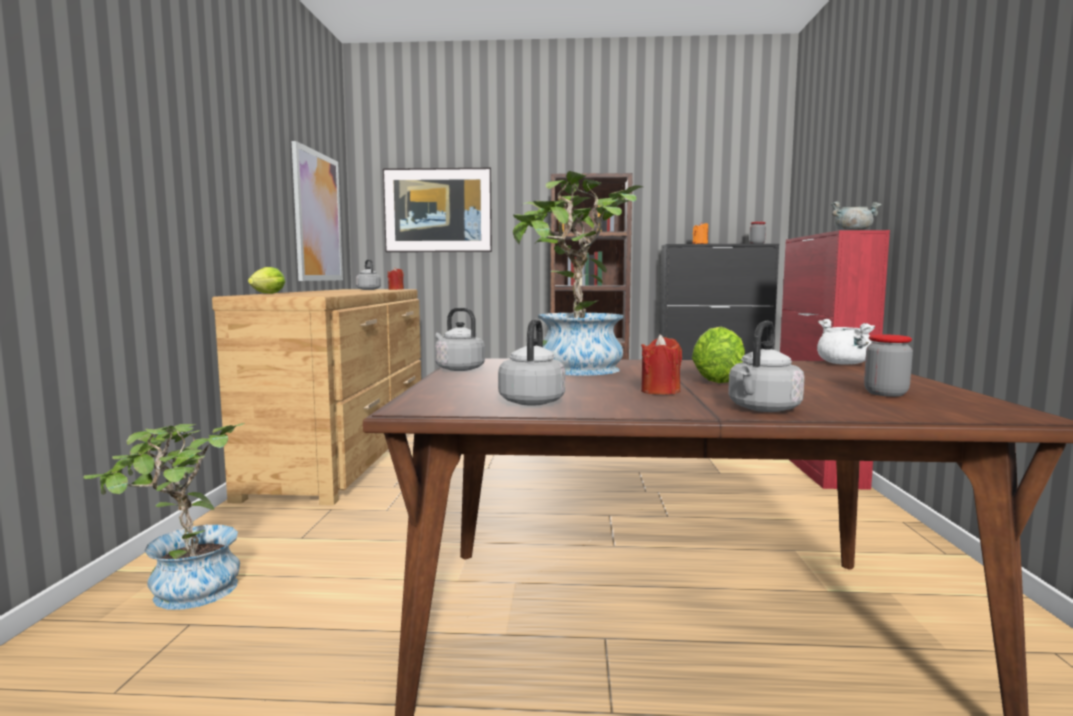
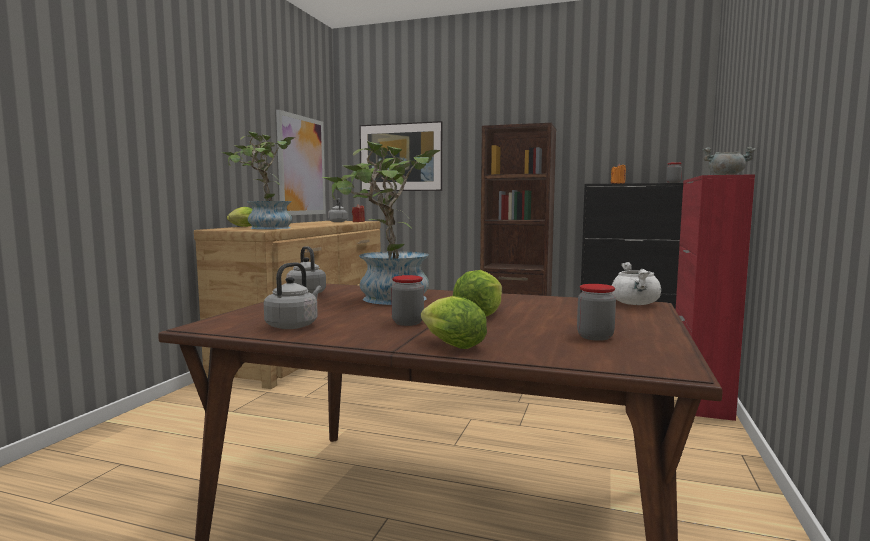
camera: 15 degrees right, 0 degrees up
(184, 595) = (132, 443): potted plant -> potted plant (264, 228)
(660, 391) = (407, 323): red candle -> jar
(763, 409) = (449, 345): grey kettle -> lettuce

